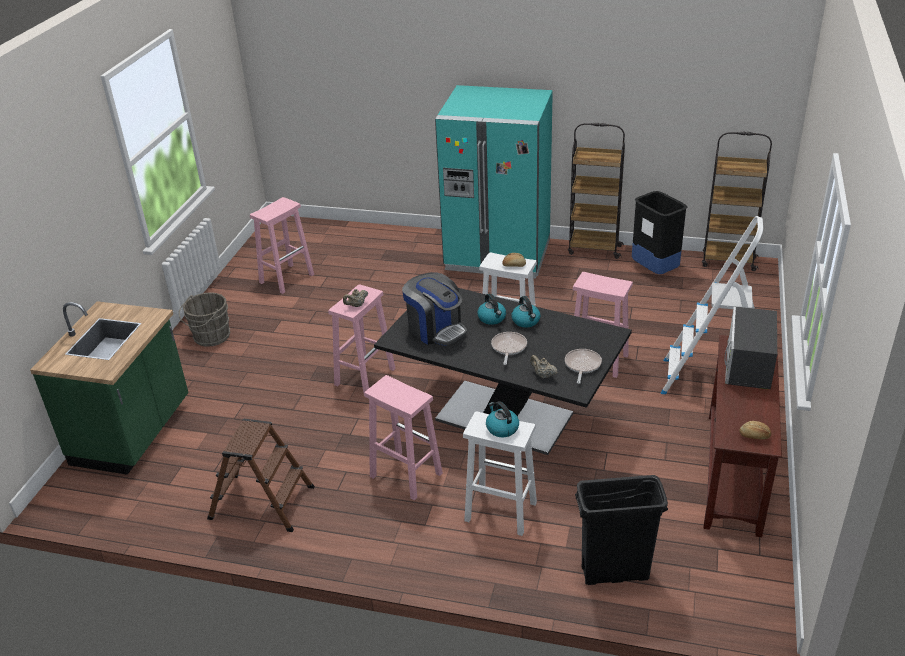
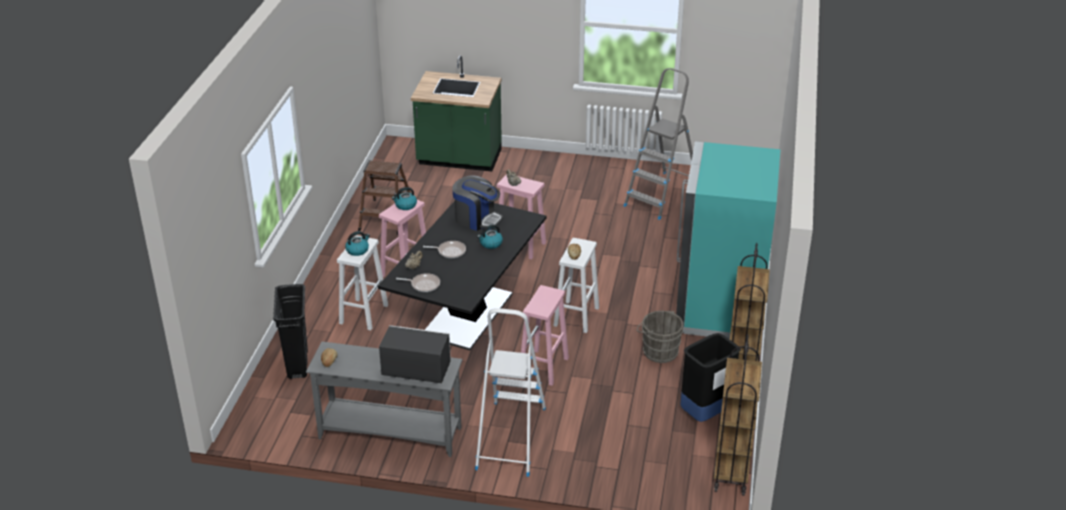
camera: 85 degrees right, 0 degrees up
(210, 337) = (571, 171): grey bucket -> grey bucket (658, 351)
(287, 278) = (661, 195): pink stool -> grey step ladder
(436, 329) = (477, 219): coffee machine -> coffee machine turned 105 degrees counterclockwise
(526, 321) = (485, 259): kettle -> kettle (405, 205)
(734, 473) = (389, 433): brown console table -> grey console table

